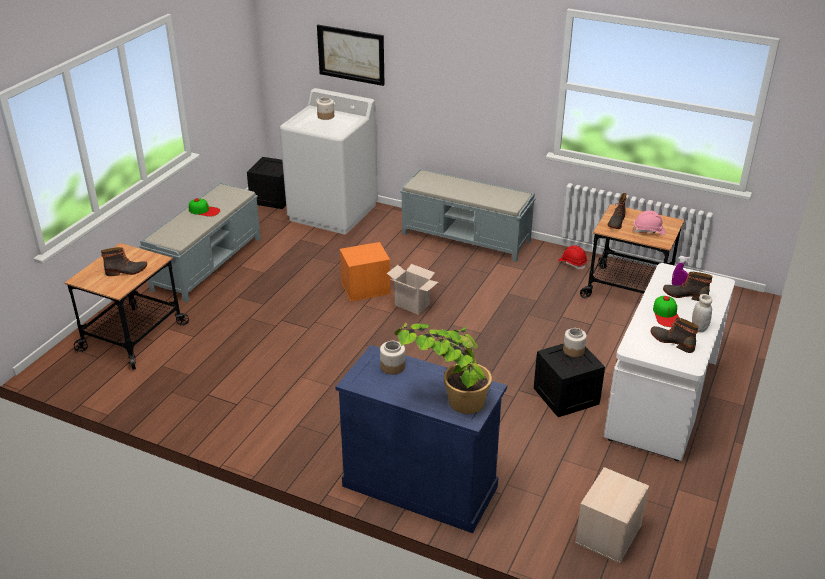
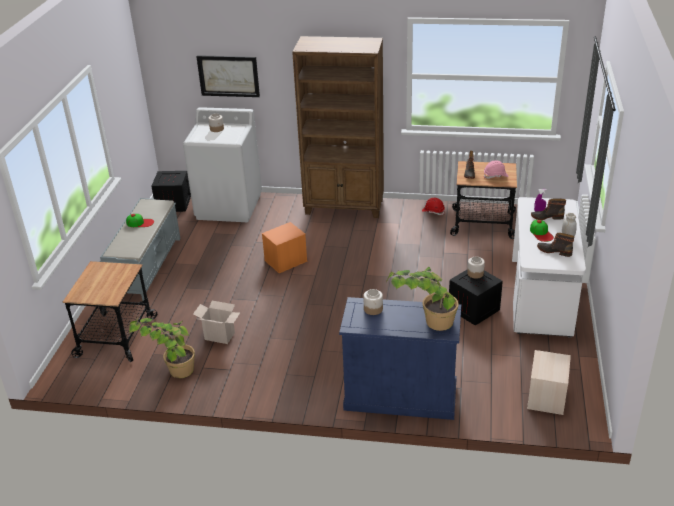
camera: 15 degrees left, 0 degrees up
(126, 271) = (110, 282): boot -> none
(172, 386) = (170, 367): none -> potted plant
(413, 305) = (329, 266): cardboard box -> cardboard box (221, 336)
(466, 238) = (344, 207): grey bench -> brown bookcase

